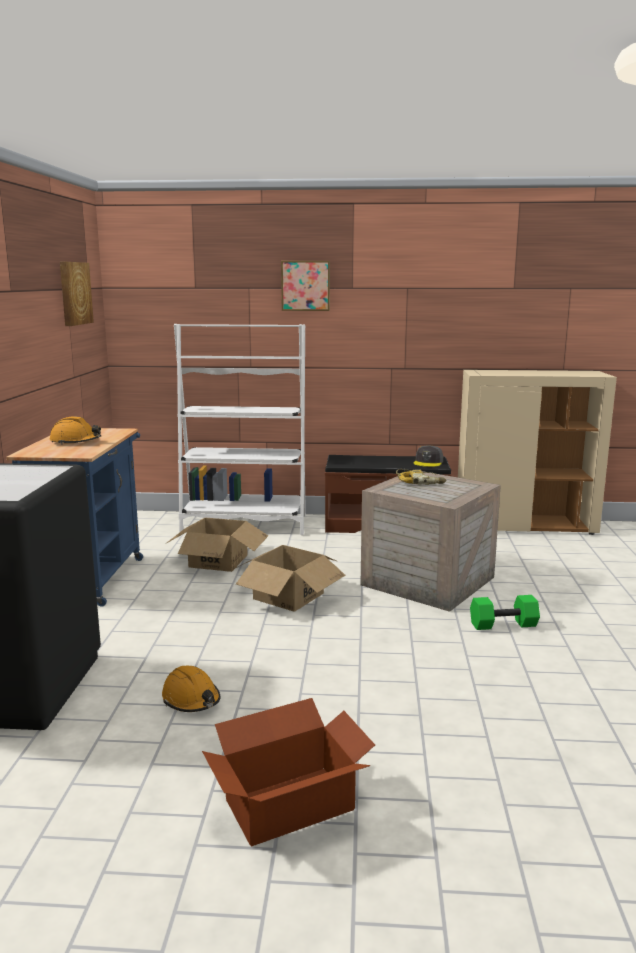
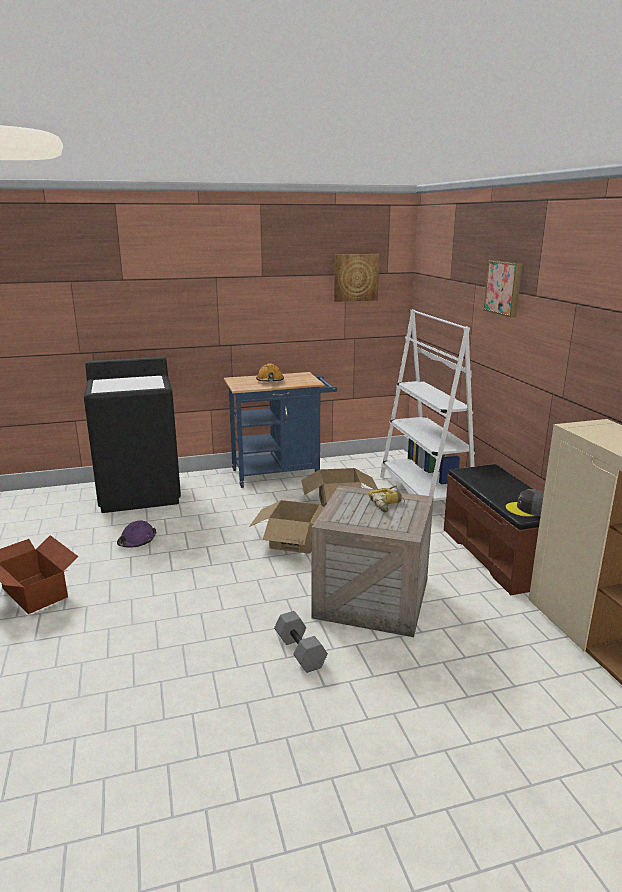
camera: 70 degrees right, 5 degrees up
(191, 699) = (136, 541): orange hard hat -> purple hard hat
(503, 624) = (301, 652): green dumbbell -> grey dumbbell

